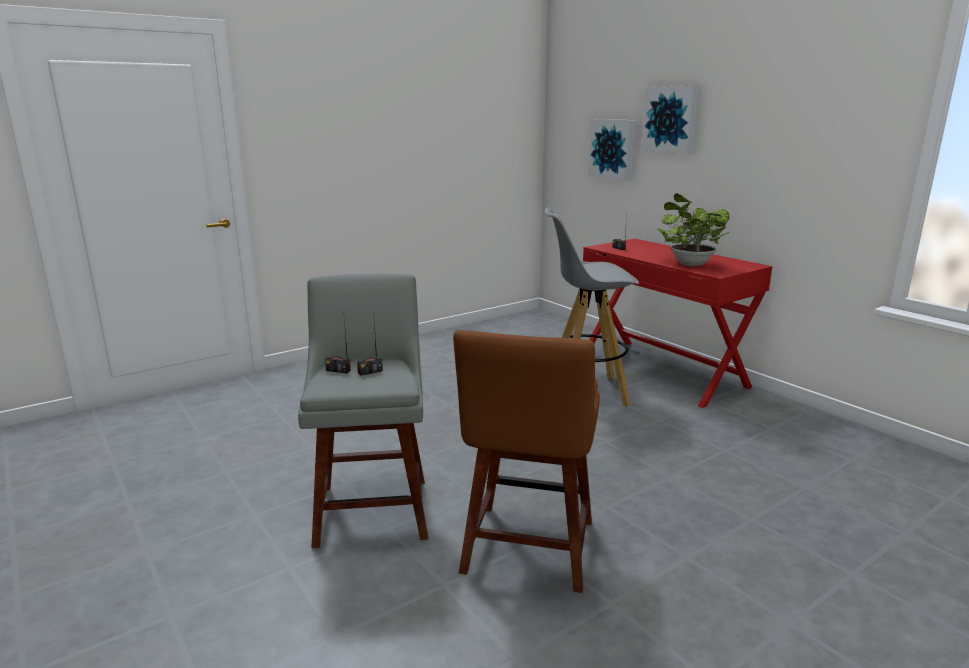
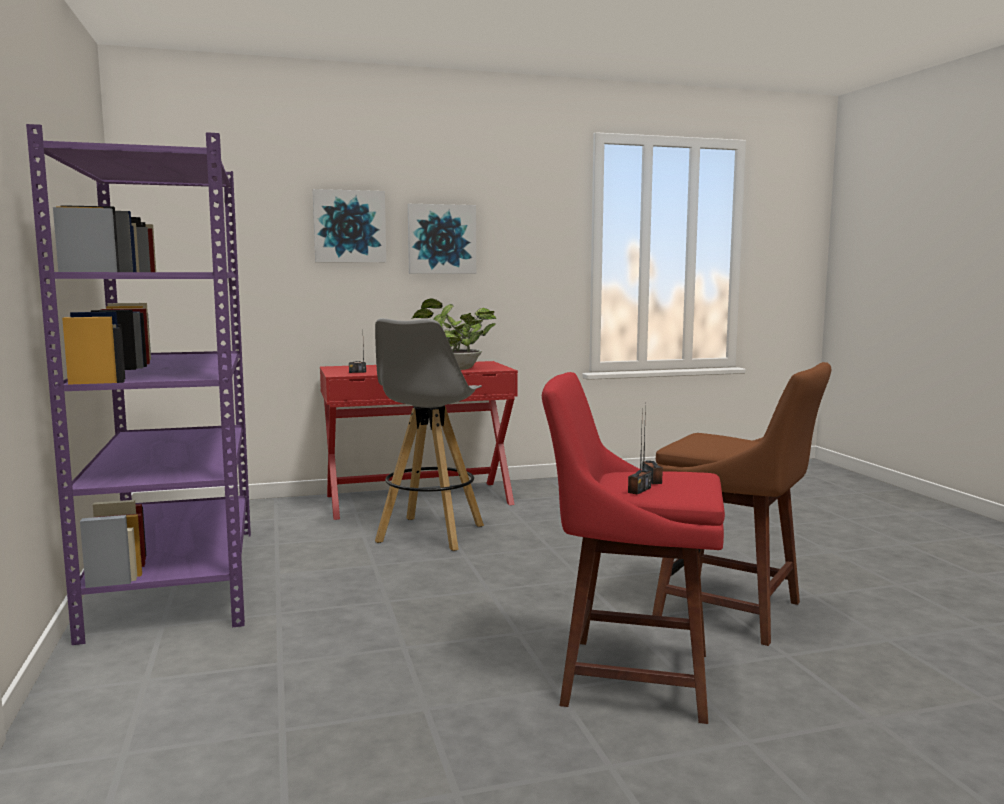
camera: 70 degrees left, 10 degrees down
(373, 507) = (627, 676): grey stool -> red stool
(441, 348) = (177, 579): none -> purple bookcase
(612, 149) = (262, 263): picture -> picture (441, 239)

